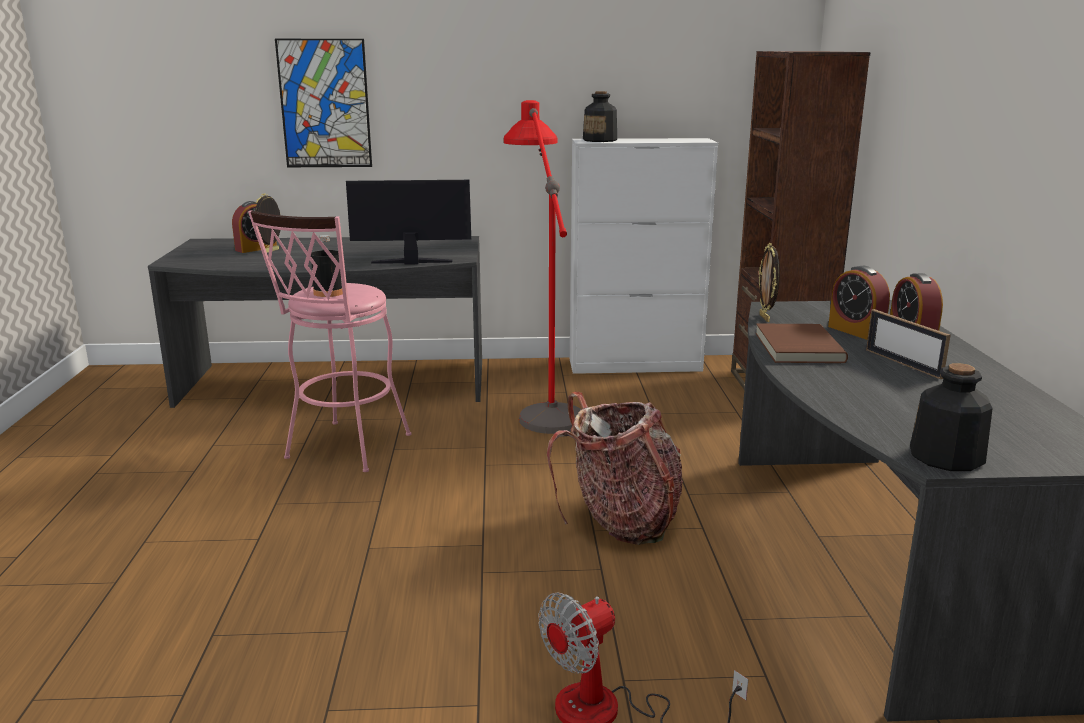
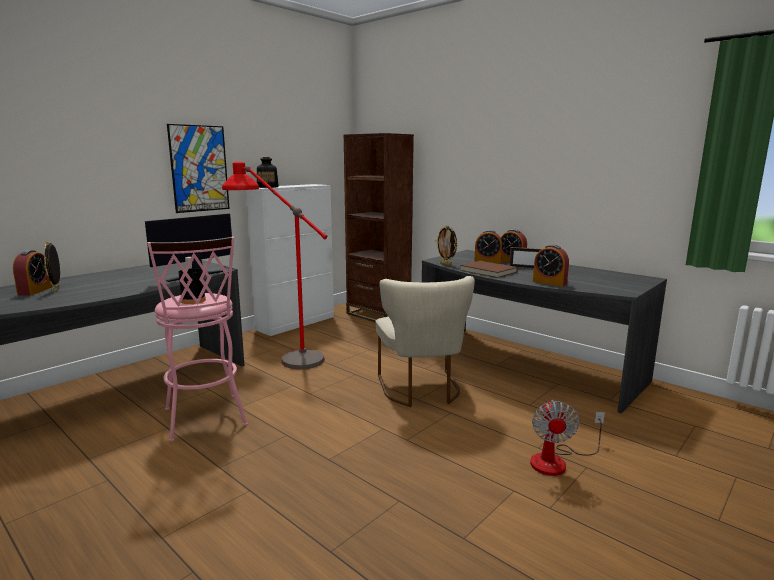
camera: 45 degrees left, 5 degrees down
(325, 104) = (65, 168): picture -> picture (199, 168)
(621, 521) = (421, 390): backpack -> beige chair
(840, 398) = (549, 282): none -> alarm clock
(946, 457) = (622, 290): bottle -> none

